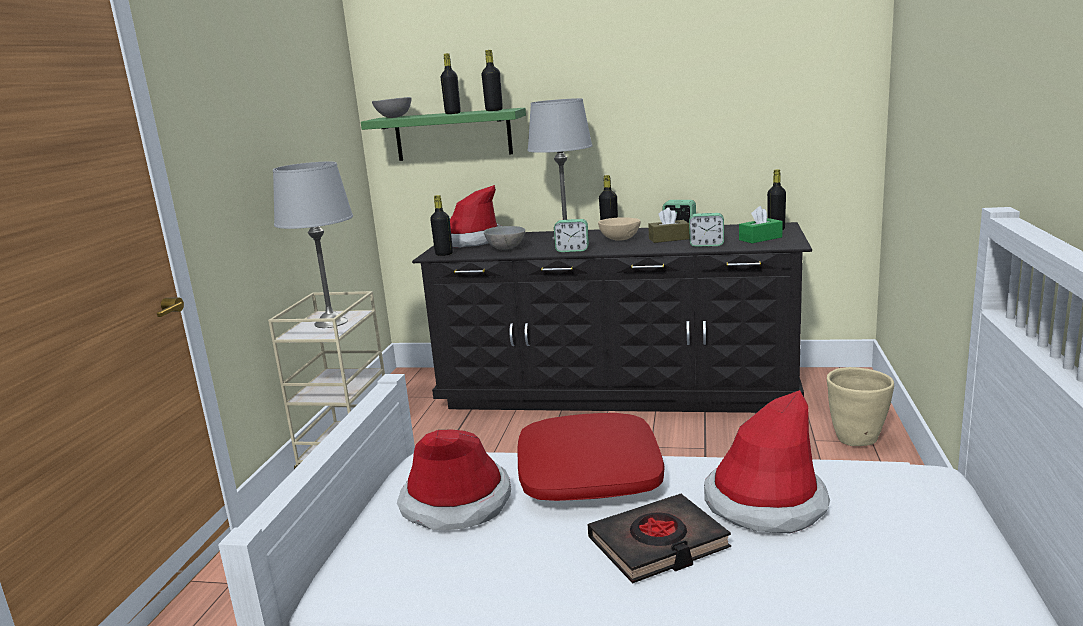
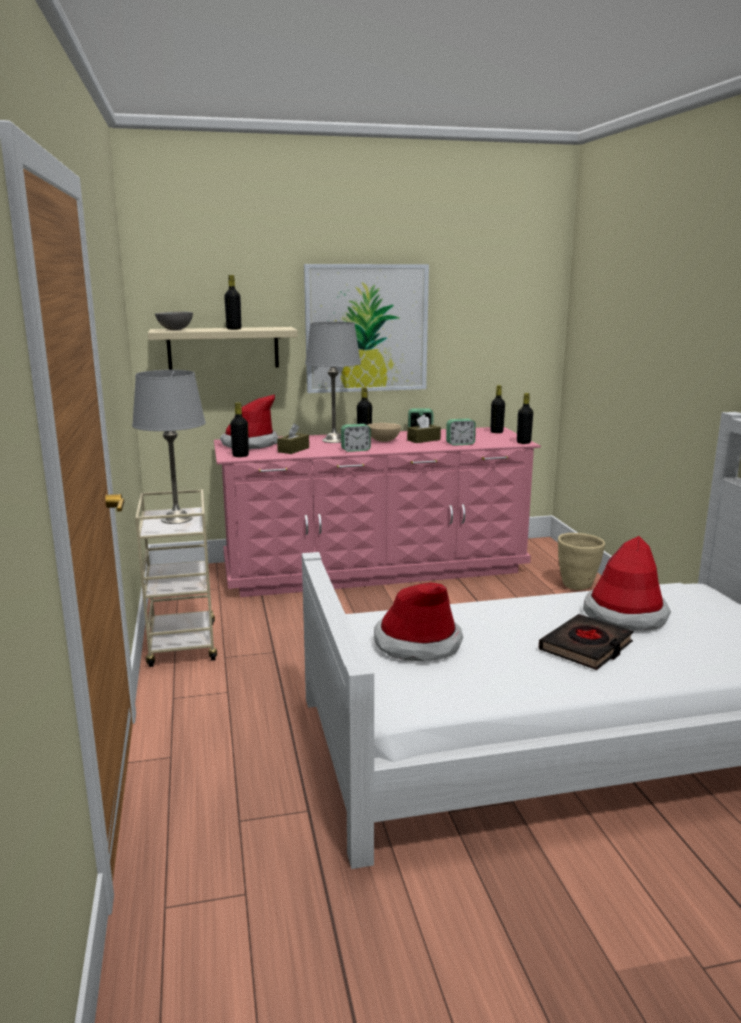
camera: 25 degrees left, 0 degrees up
(453, 135) = (223, 348): green shelf -> beige shelf
(494, 110) = (271, 328): black bottle -> black bottle (523, 442)
(506, 248) = (293, 450): grey bowl -> brown tissue box
(588, 474) = (492, 613): red pillow -> none
(612, 105) = (366, 328): none -> picture
(616, 389) = (374, 568): black dresser -> pink dresser
(760, 238) = (494, 439): green tissue box -> none

